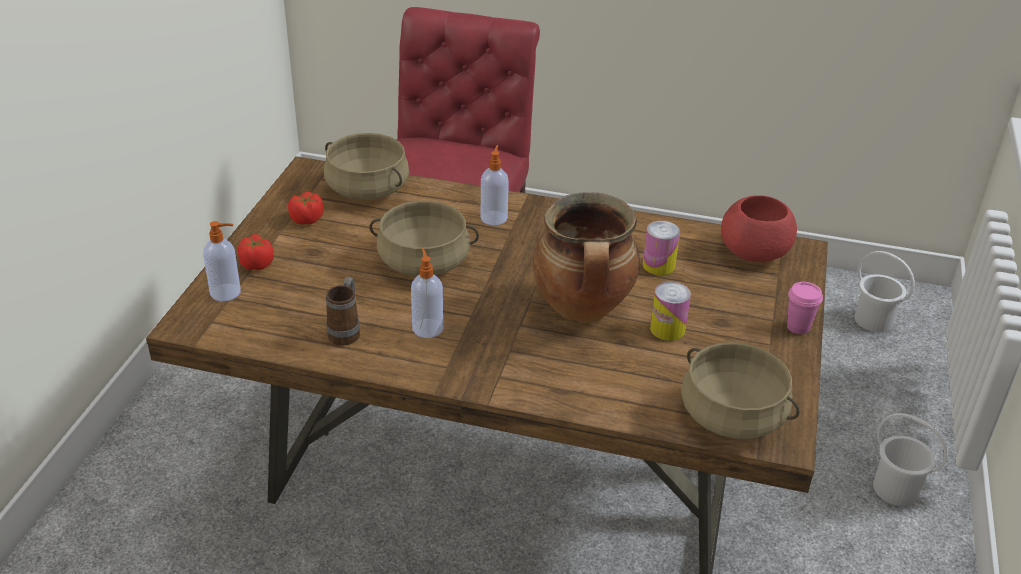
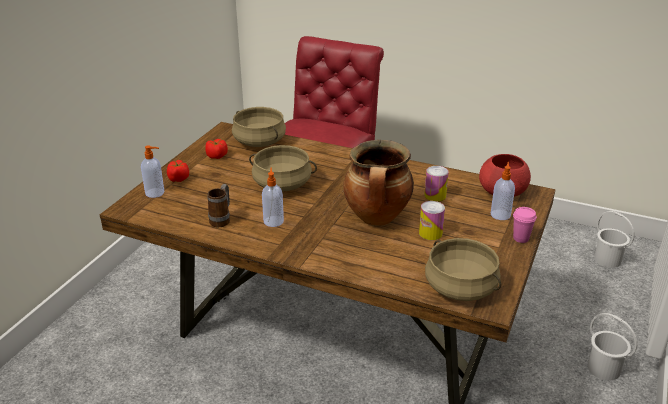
camera: 10 degrees right, 5 degrees down
(494, 217) = (334, 162): soap dispenser -> soap dispenser (500, 214)

